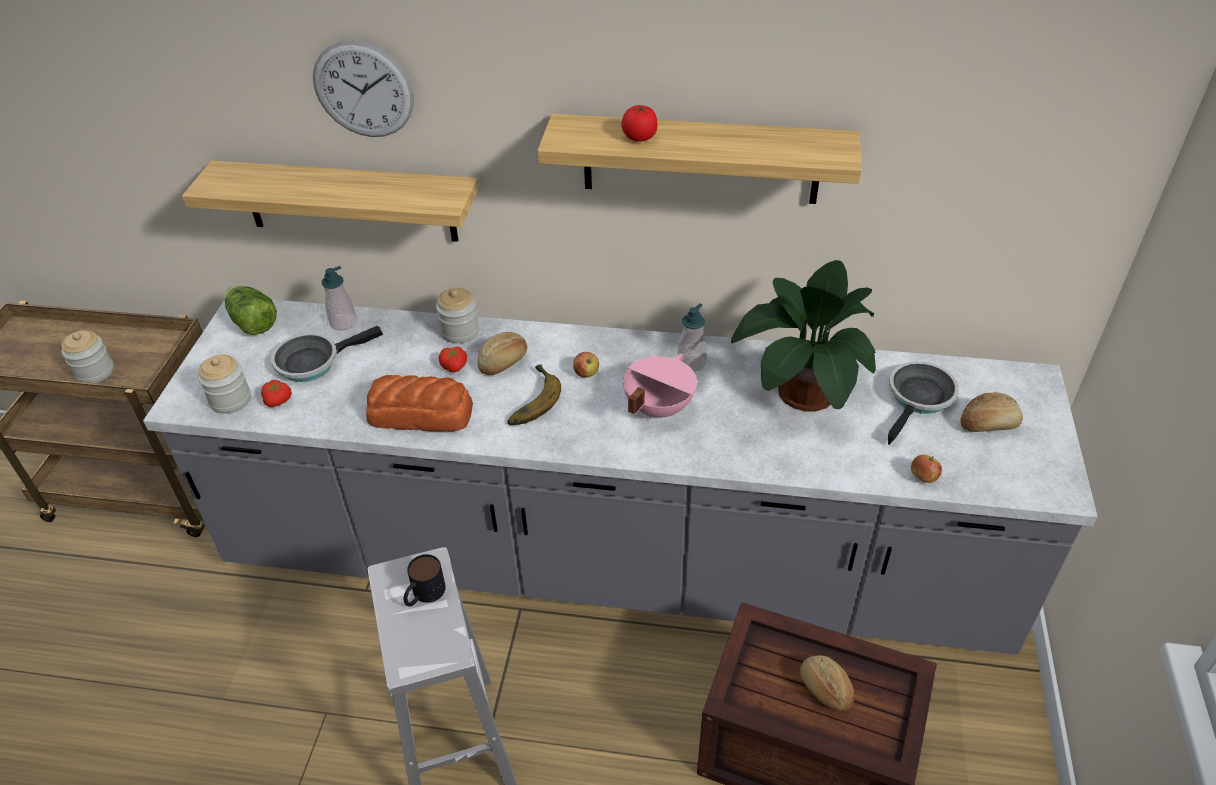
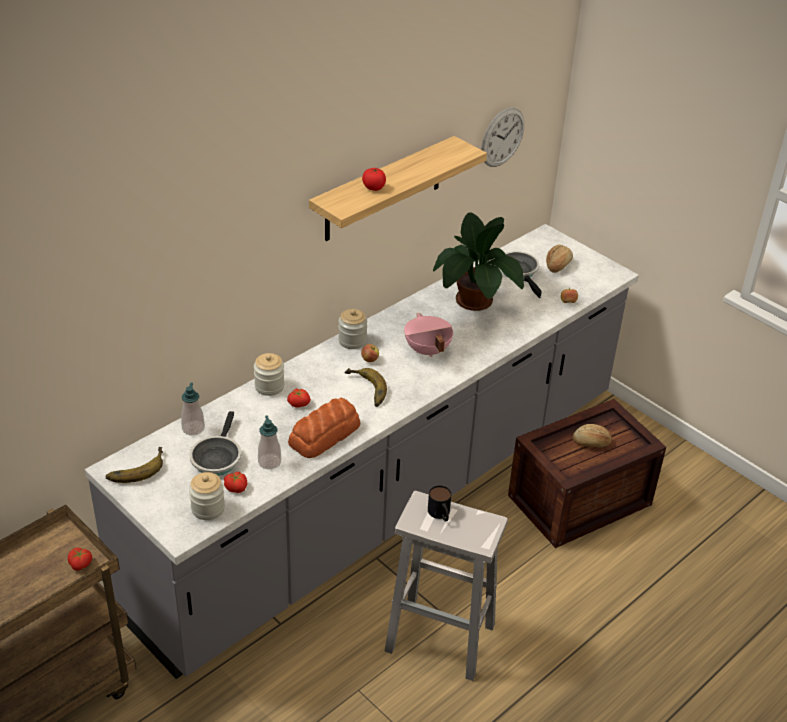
camera: 55 degrees left, 5 degrees down
(95, 372) = (40, 587): jar -> jar (352, 341)
(141, 377) = (81, 564): none -> tomato
(252, 322) = (135, 468): lettuce -> banana
(349, 201) = (180, 331): shelf -> none
(363, 90) = (199, 238): wall clock -> wall clock (502, 137)
(504, 362) = (320, 383): bread -> none
(691, 363) = (407, 321): soap dispenser -> soap dispenser (269, 462)

